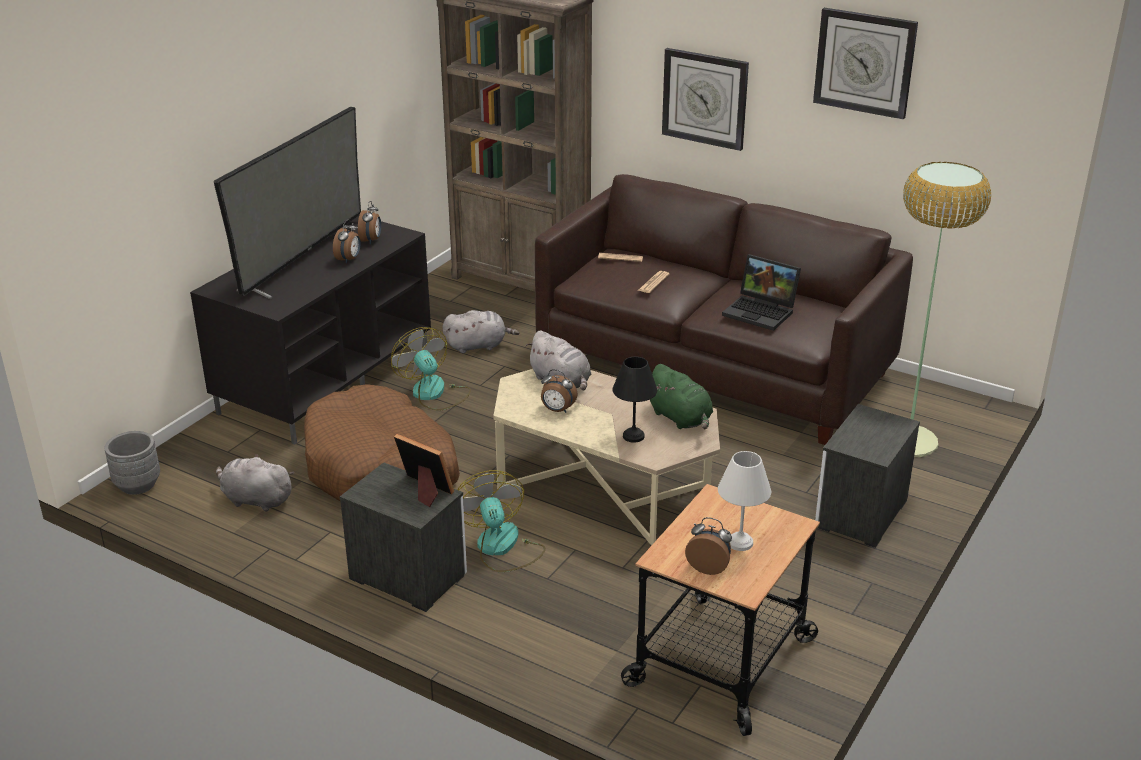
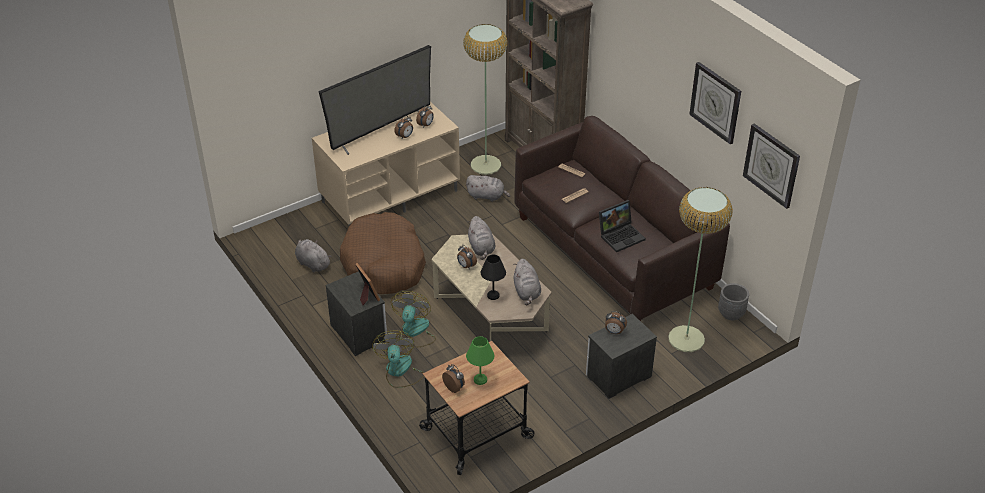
camera: 25 degrees right, 10 degrees up
(138, 485) = (262, 236): grey planter -> grey planter (731, 313)
(325, 379) = (390, 195): black tv stand -> beige tv stand
(434, 394) = (441, 223): fan -> fan (399, 371)
(446, 311) = (485, 165): none -> floor lamp
(681, 418) = (527, 292): green plush toy -> grey plush toy
(705, 98) = (641, 87): wall clock -> wall clock (771, 165)
(740, 542) = (481, 379): white table lamp -> green table lamp
(762, 312) = (621, 235): laptop -> laptop turned 90 degrees counterclockwise
(856, 432) = (614, 332): none -> alarm clock

